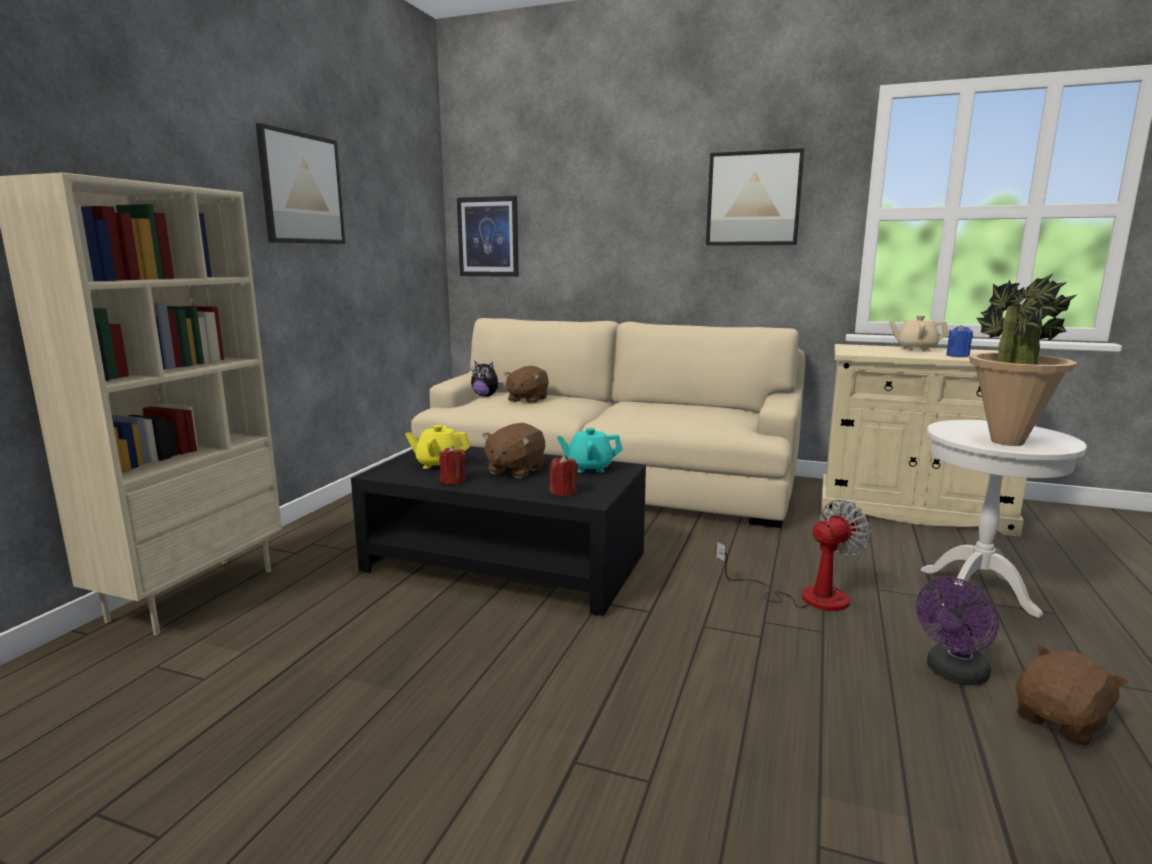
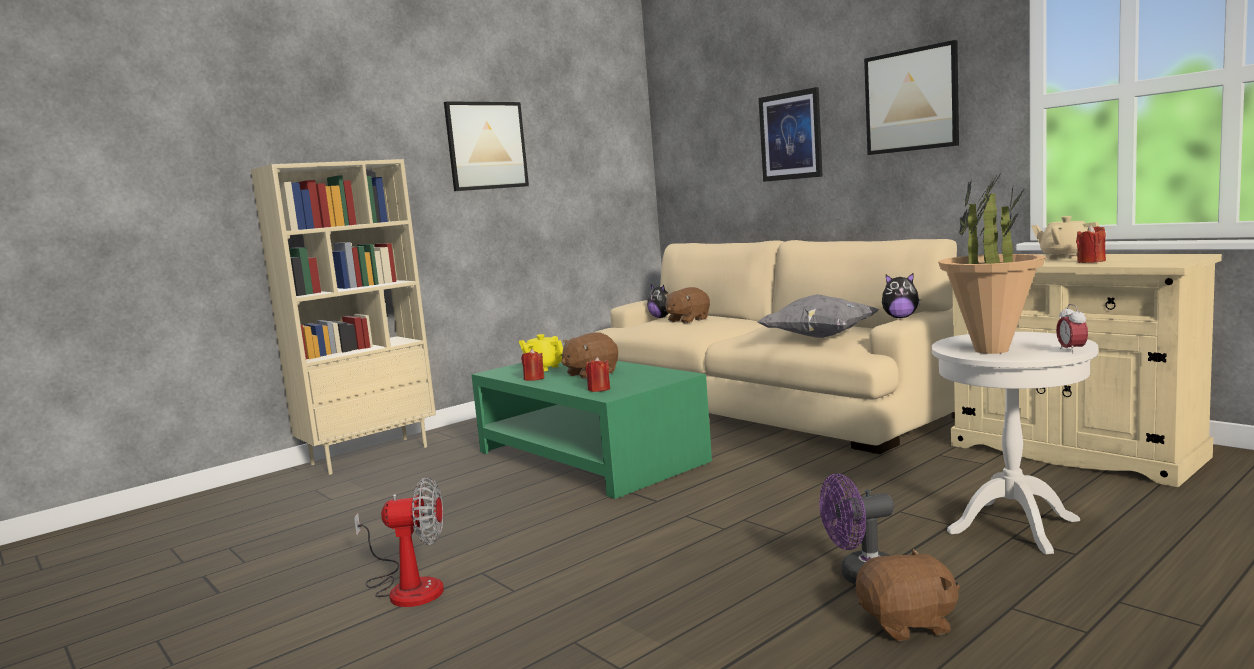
camera: 30 degrees right, 5 degrees down
(488, 237) = (685, 165): picture -> picture (791, 136)
(505, 562) = (590, 457): black coffee table -> green coffee table
(589, 468) = (652, 374): turquoise teapot -> none
(702, 419) = (818, 337): none -> grey pillow
(770, 400) = (900, 317): none -> plush toy
(806, 596) = (814, 508): fan -> fan (407, 587)
(957, 355) = (1091, 261): blue candle -> red candle
(1068, 441) = (1071, 350): none -> alarm clock

